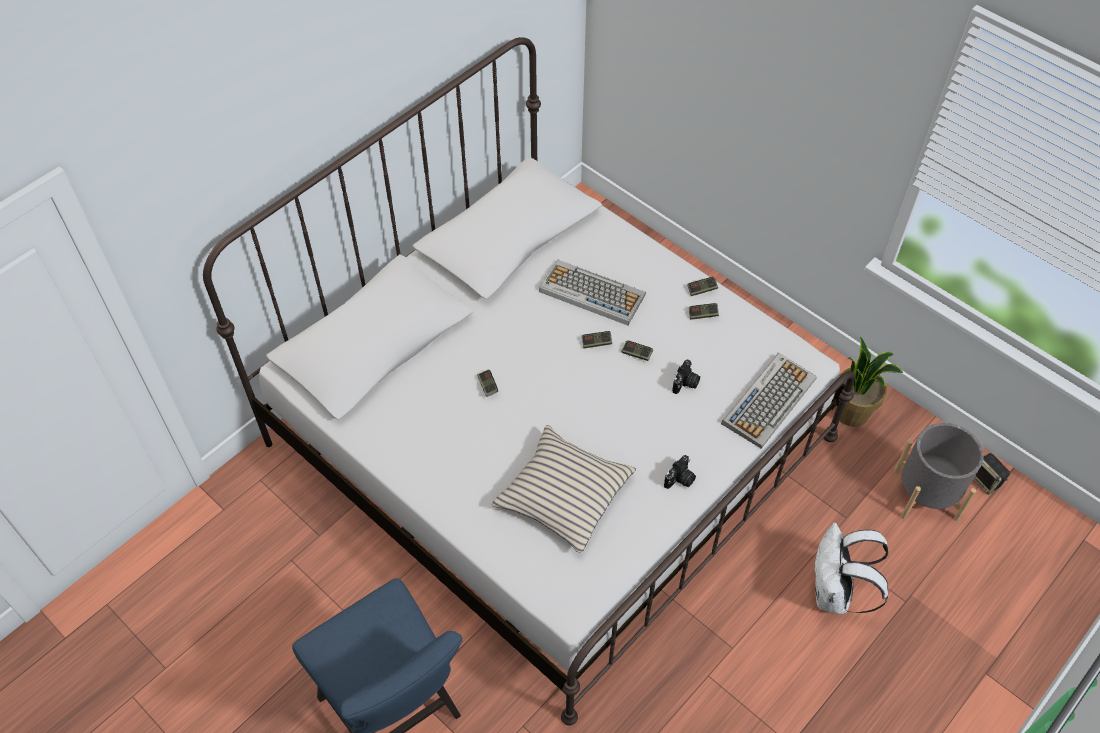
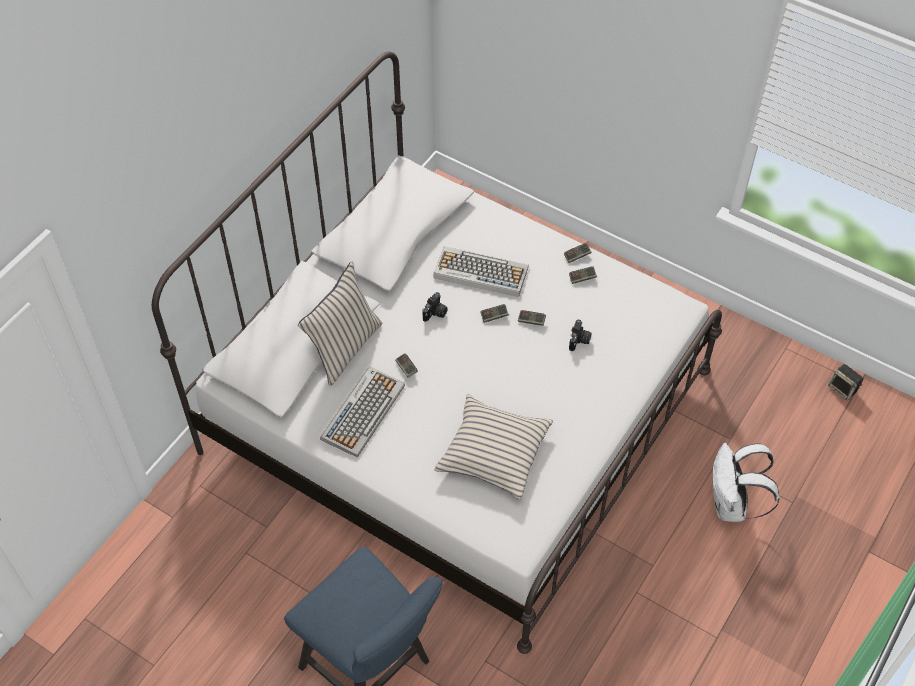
camera: 10 degrees left, 0 degrees up
(425, 354) = (344, 348): none -> beige pillow
(680, 480) = (591, 424): camera -> camera (435, 313)
(768, 400) = (653, 344): keyboard -> keyboard (363, 411)
(852, 412) = (719, 346): potted plant -> none
(926, 494) = (794, 408): grey planter -> none

